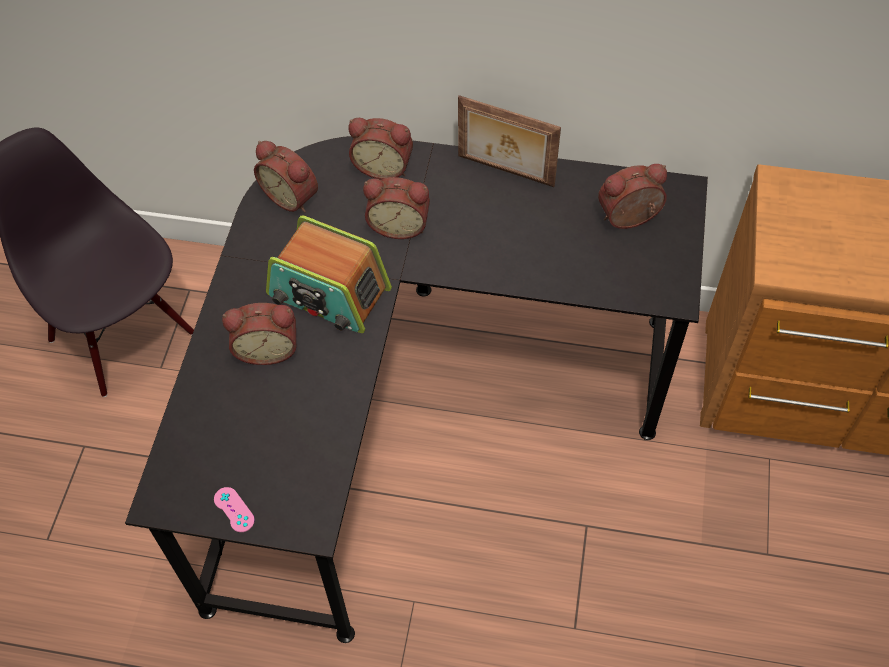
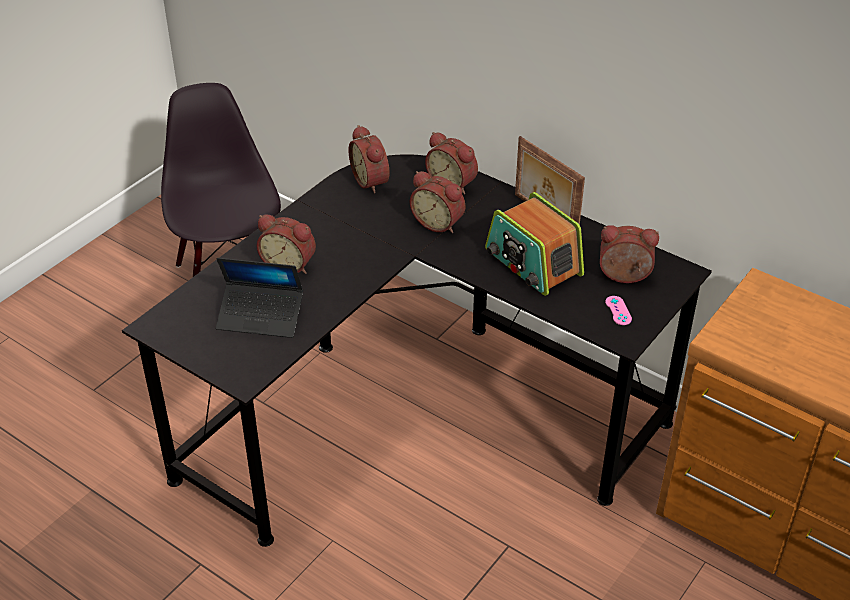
camera: 25 degrees right, 15 degrees down
(234, 509) = (198, 349): pink game controller -> pink game controller (618, 310)
(278, 433) = (261, 316): none -> laptop
(328, 293) = (356, 247): radio -> radio (532, 263)

